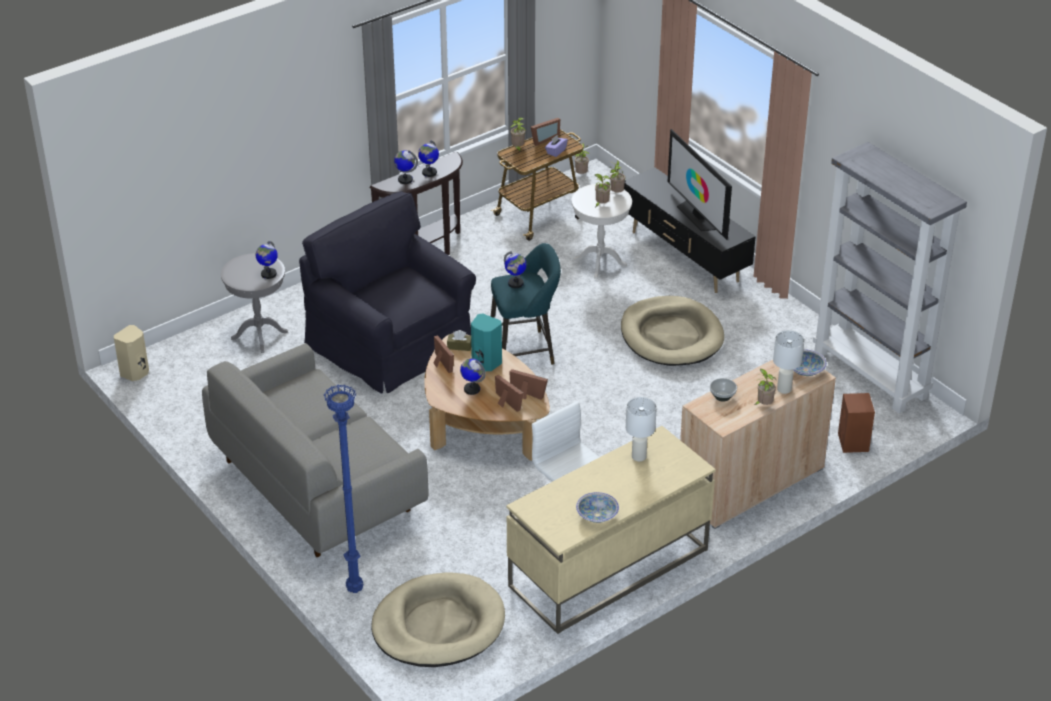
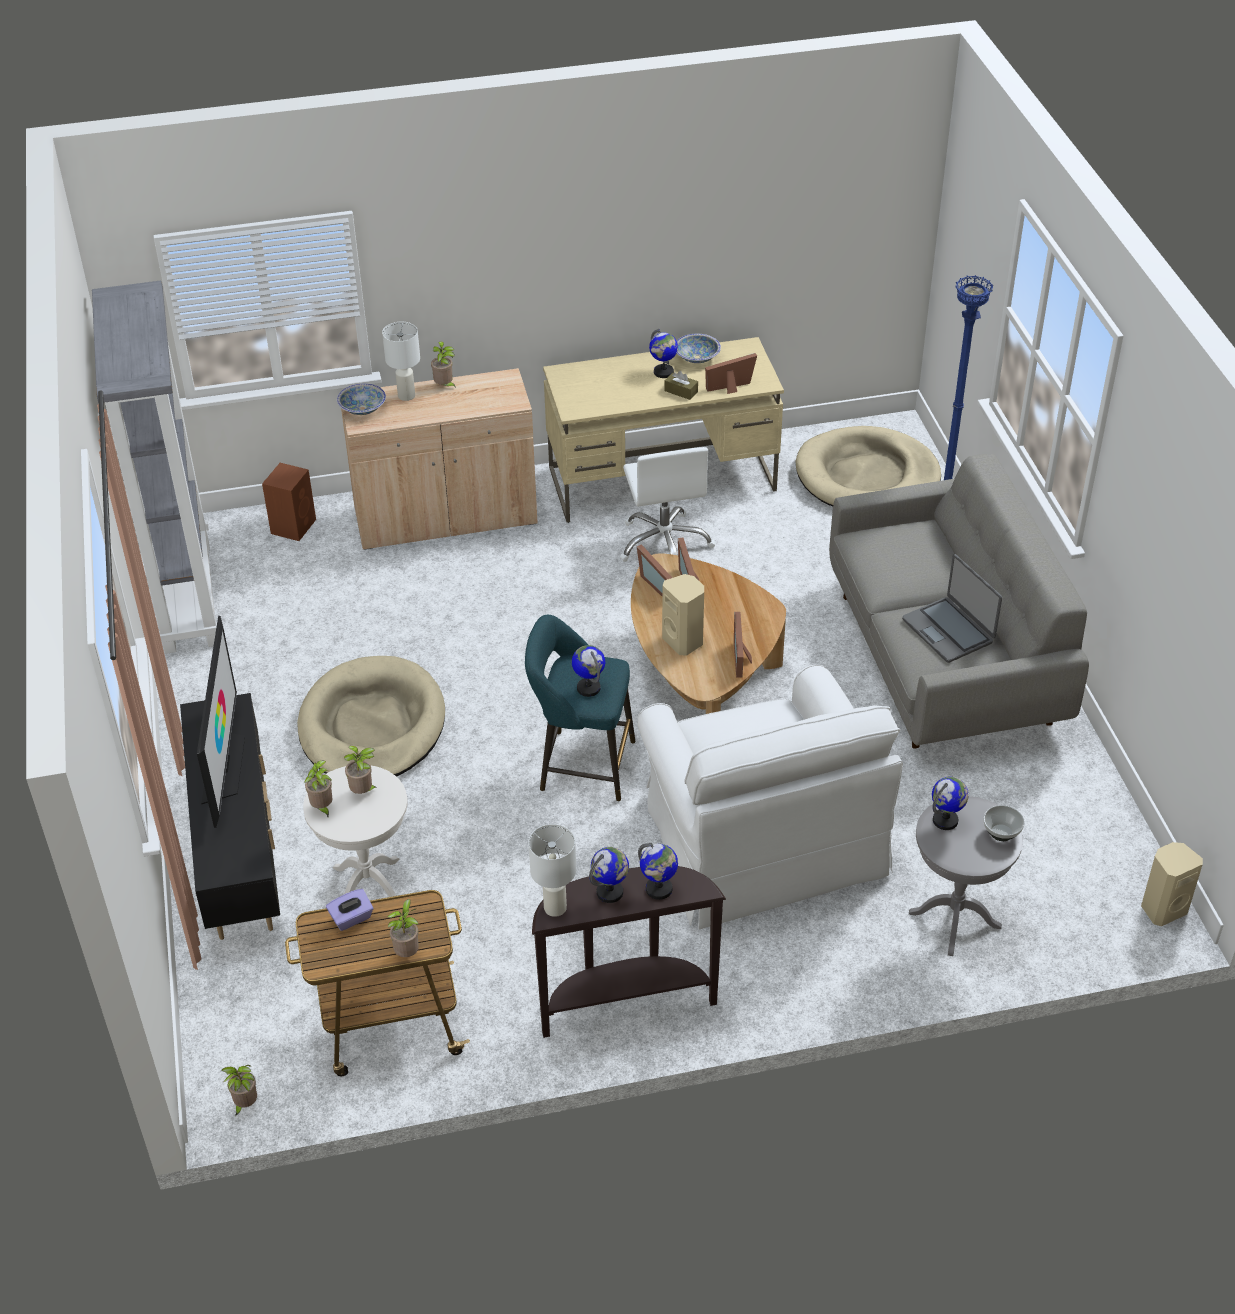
camera: 155 degrees left, 5 degrees up
(306, 405) = (948, 630): none -> laptop
(392, 343) = (759, 838): black armchair -> white armchair
(459, 346) = (704, 677): brown tissue box -> brown tissue box (681, 391)
(472, 389) = (722, 612): globe -> globe (663, 372)
(485, 364) = (684, 641): turquoise speaker -> beige speaker
(543, 138) = (349, 959): picture frame -> picture frame (732, 388)
(639, 456) = (611, 397): white table lamp -> white table lamp (554, 908)
(722, 396) = (480, 406): bowl -> bowl (1002, 833)

